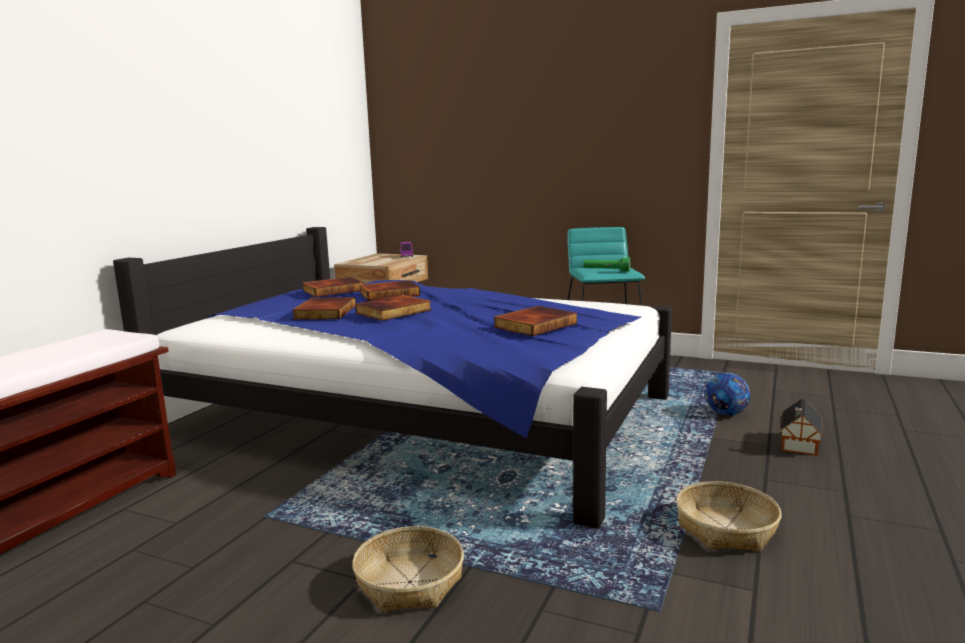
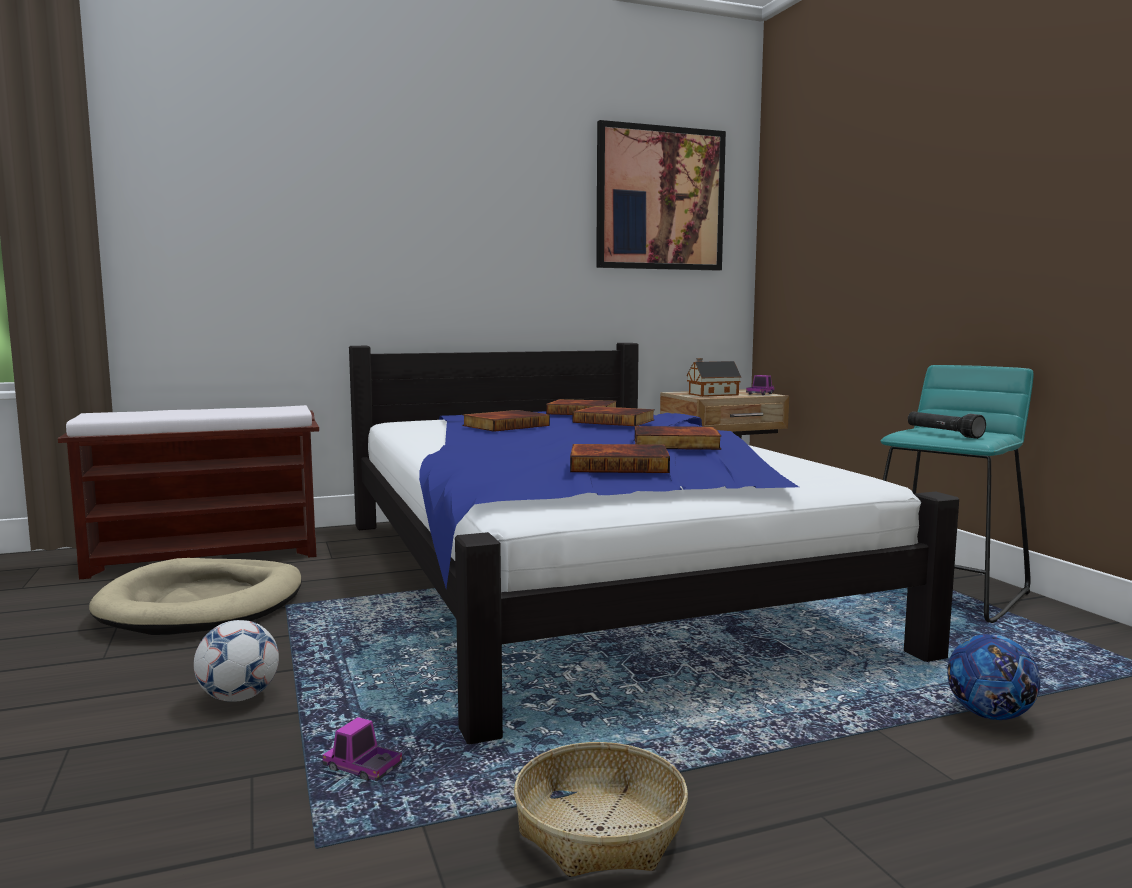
camera: 45 degrees right, 5 degrees down
(180, 548) = (203, 604): none -> beige dog bed
(316, 106) = (660, 199): none -> picture
(394, 312) = (550, 433): book -> book (675, 444)
(409, 582) = (239, 697): basket -> football
(582, 569) = (362, 768): none -> toy truck
(606, 271) = (943, 433): green flashlight -> black flashlight
(799, 444) = (1019, 806): toy house -> toy house (711, 394)

